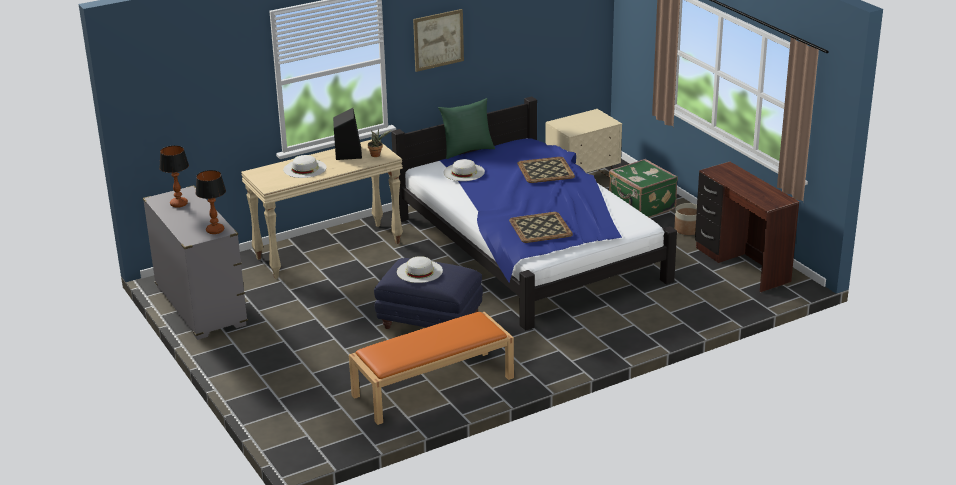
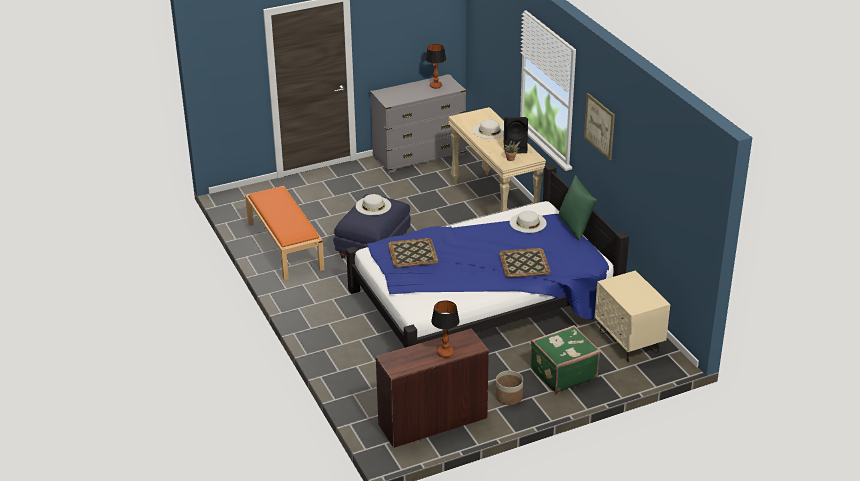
camera: 95 degrees right, 5 degrees up
(215, 230) = (391, 100): table lamp -> table lamp (445, 353)

